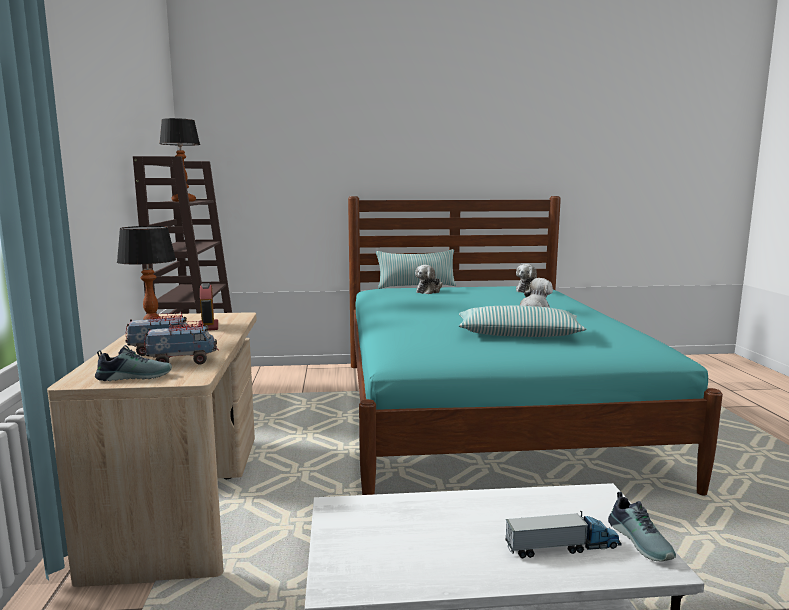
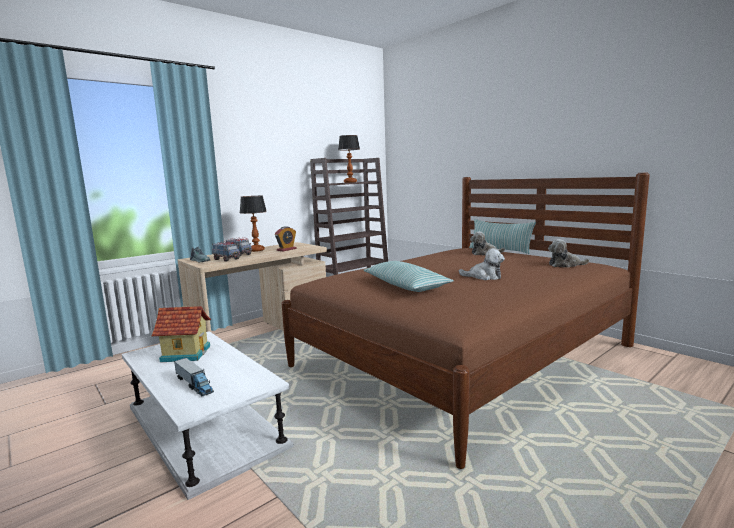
camera: 55 degrees right, 0 degrees up
(406, 534) = (186, 353): none -> toy house
(483, 414) = (463, 356): turquoise bed -> brown bed
(642, 541) = (215, 402): shoe -> none

